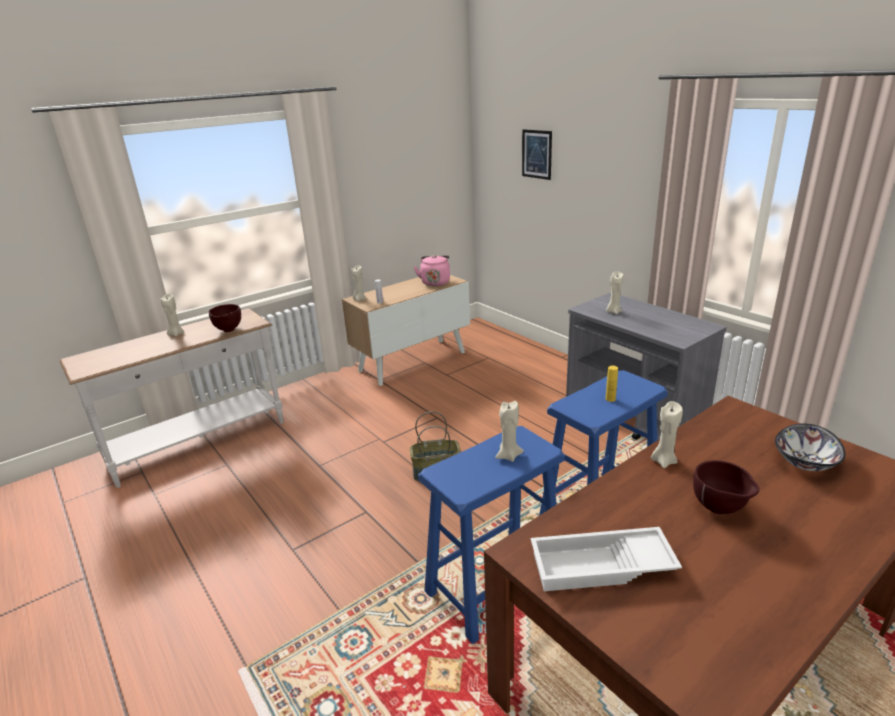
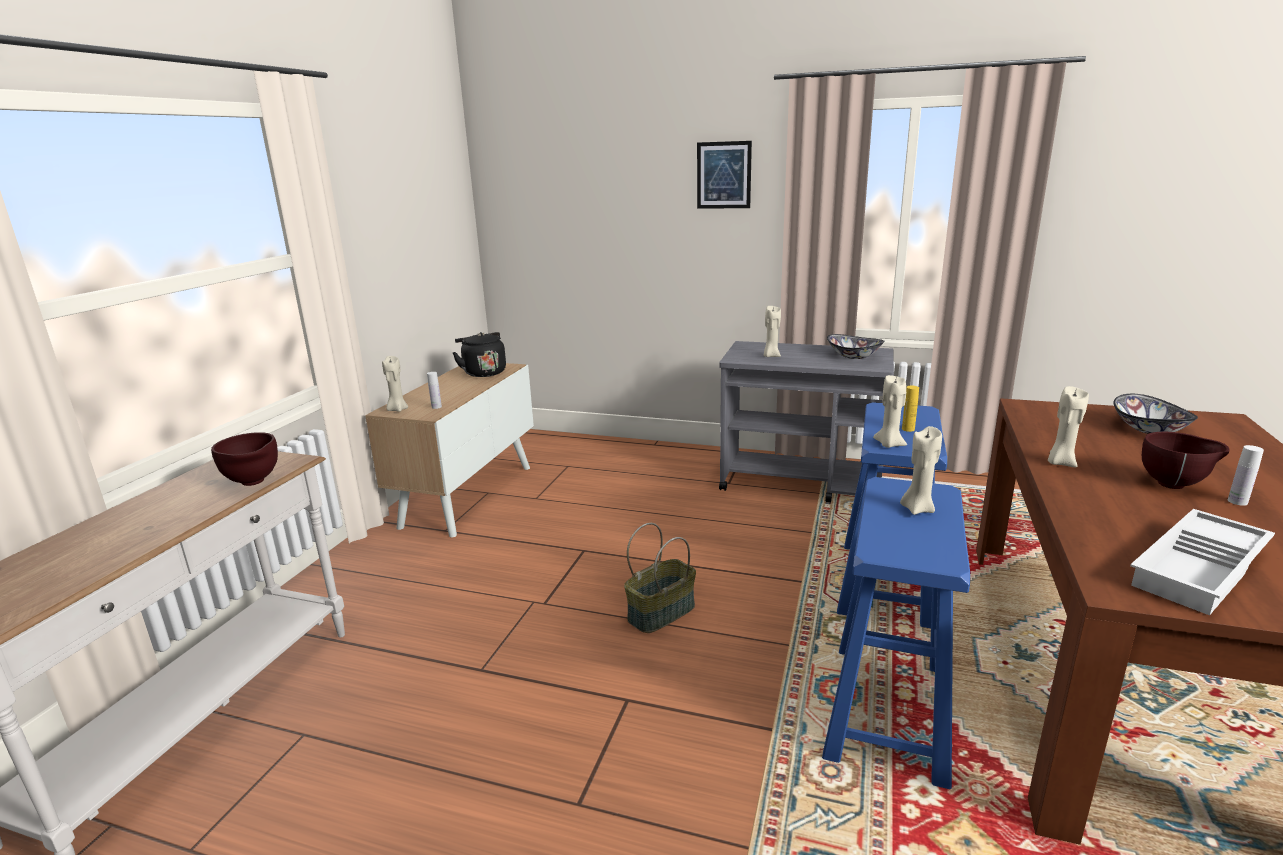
camera: 35 degrees left, 5 degrees down
(176, 334) = (138, 513): beige candle -> beige candle (889, 444)
(435, 282) = (483, 372): pink kettle -> black kettle
(536, 154) = (587, 187): picture -> picture (723, 175)
(677, 327) = (853, 356): none -> bowl
(745, 541) = (1237, 501): none -> white bottle

